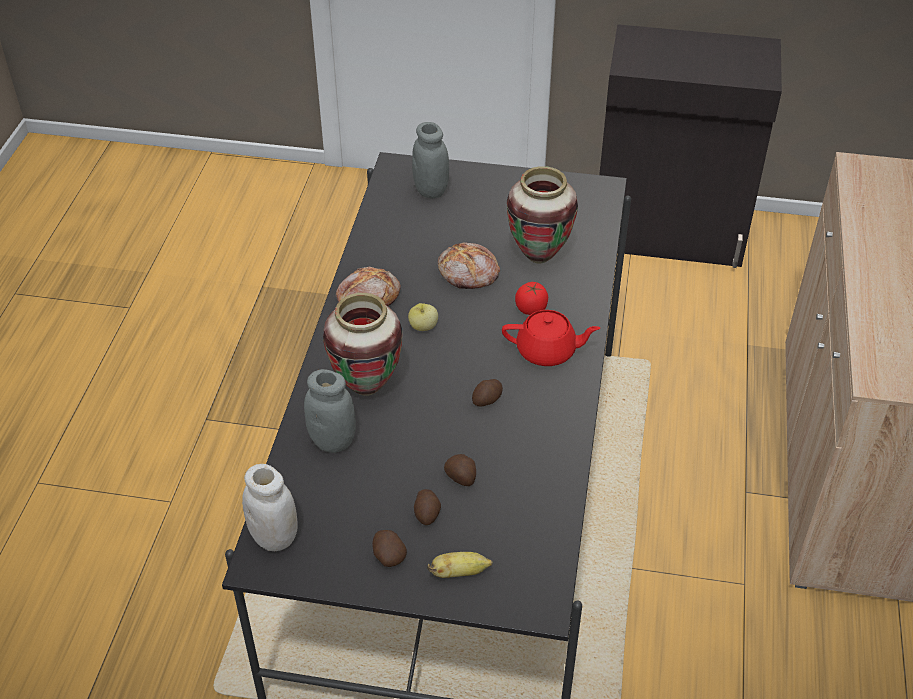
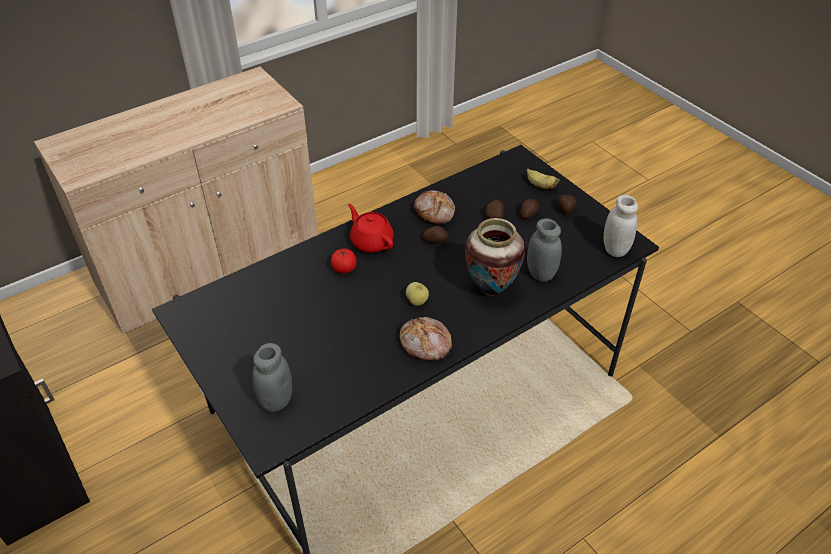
camera: 135 degrees left, 0 degrees up
(468, 274) = (345, 315): bread -> bread (435, 212)
(539, 256) = (290, 295): vase -> none

